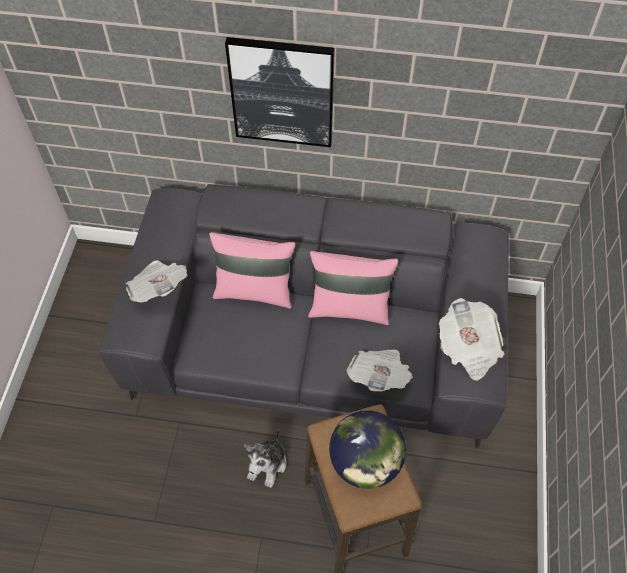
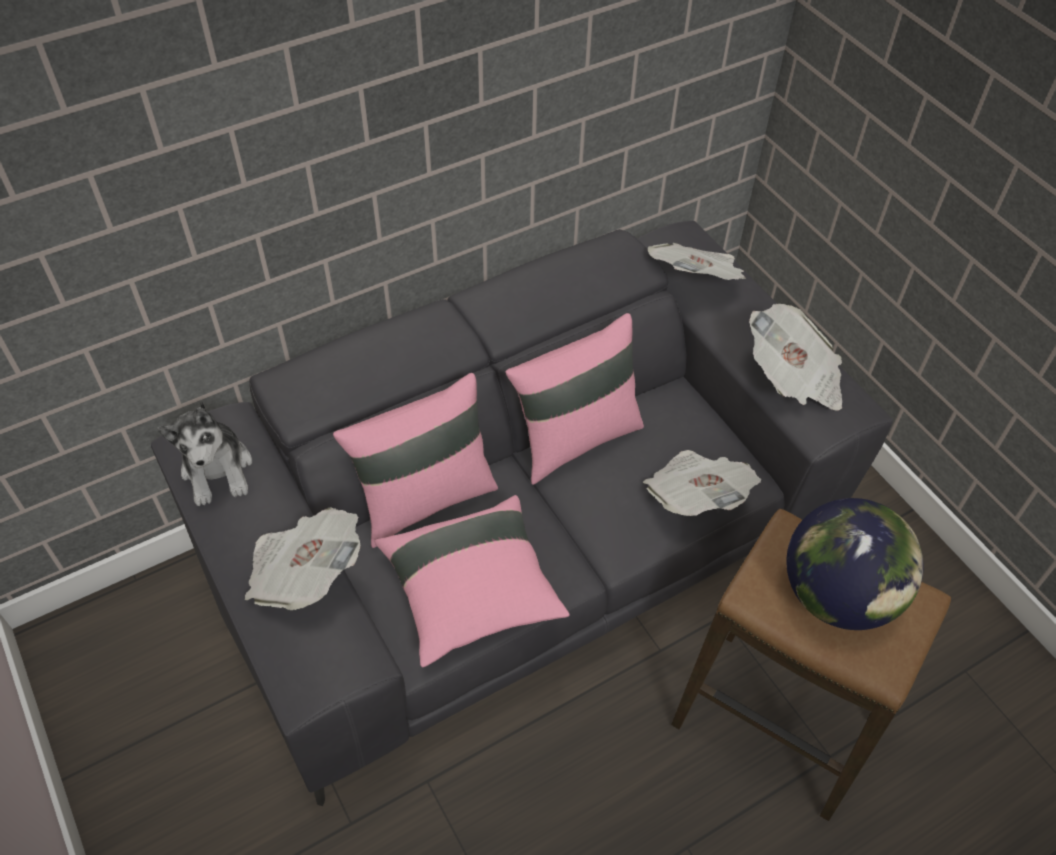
camera: 40 degrees left, 5 degrees down
(236, 347) = (471, 592): none -> pink pillow
(267, 464) = (604, 743): plush toy -> plush toy (218, 469)
(282, 92) = (346, 135): picture -> none
(470, 264) = (696, 280): none -> newspaper

